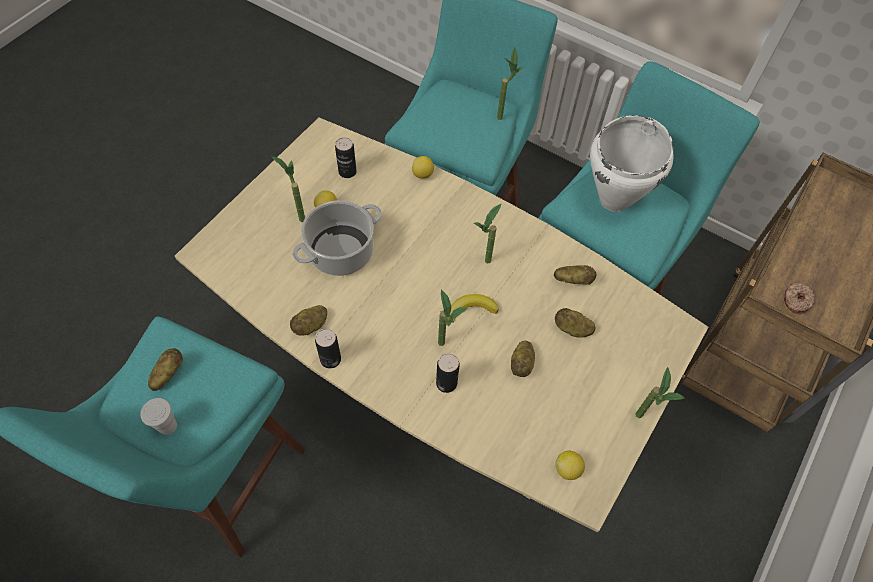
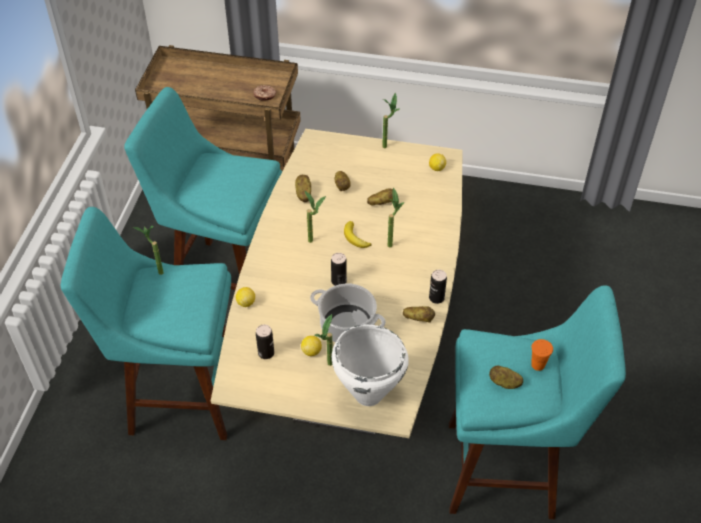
camera: 110 degrees left, 10 degrees down
(167, 426) = (538, 365): white cup -> orange cup
(446, 383) = (417, 234): can -> can (339, 281)
(615, 199) = (221, 186): white cooking pot -> white cooking pot (368, 393)

